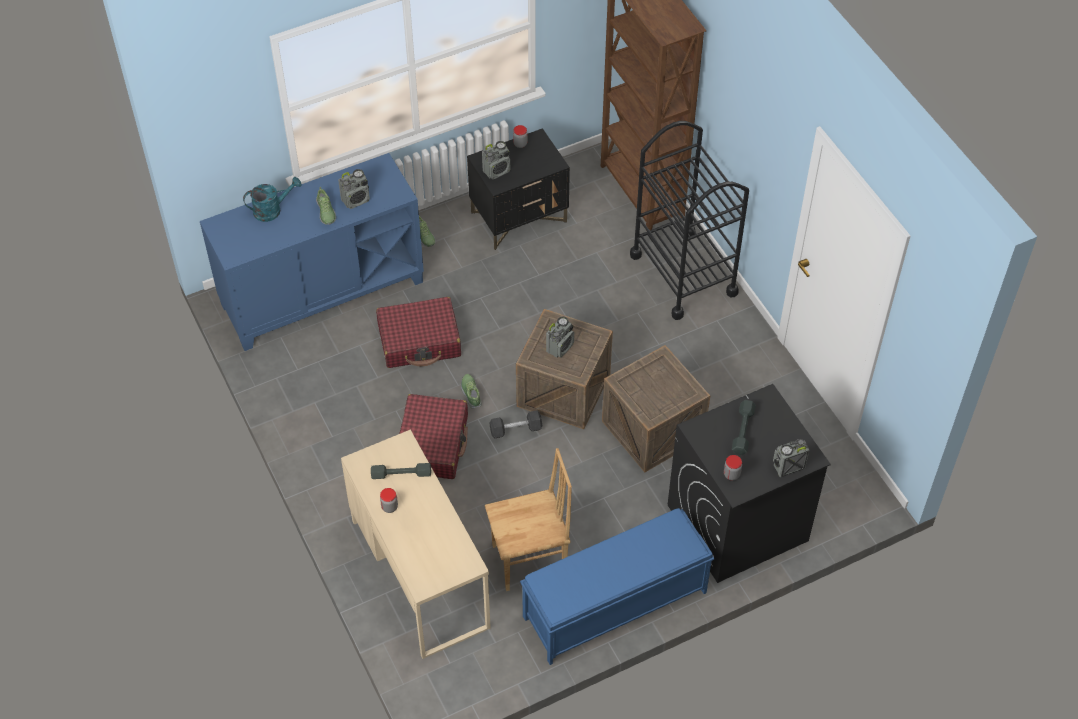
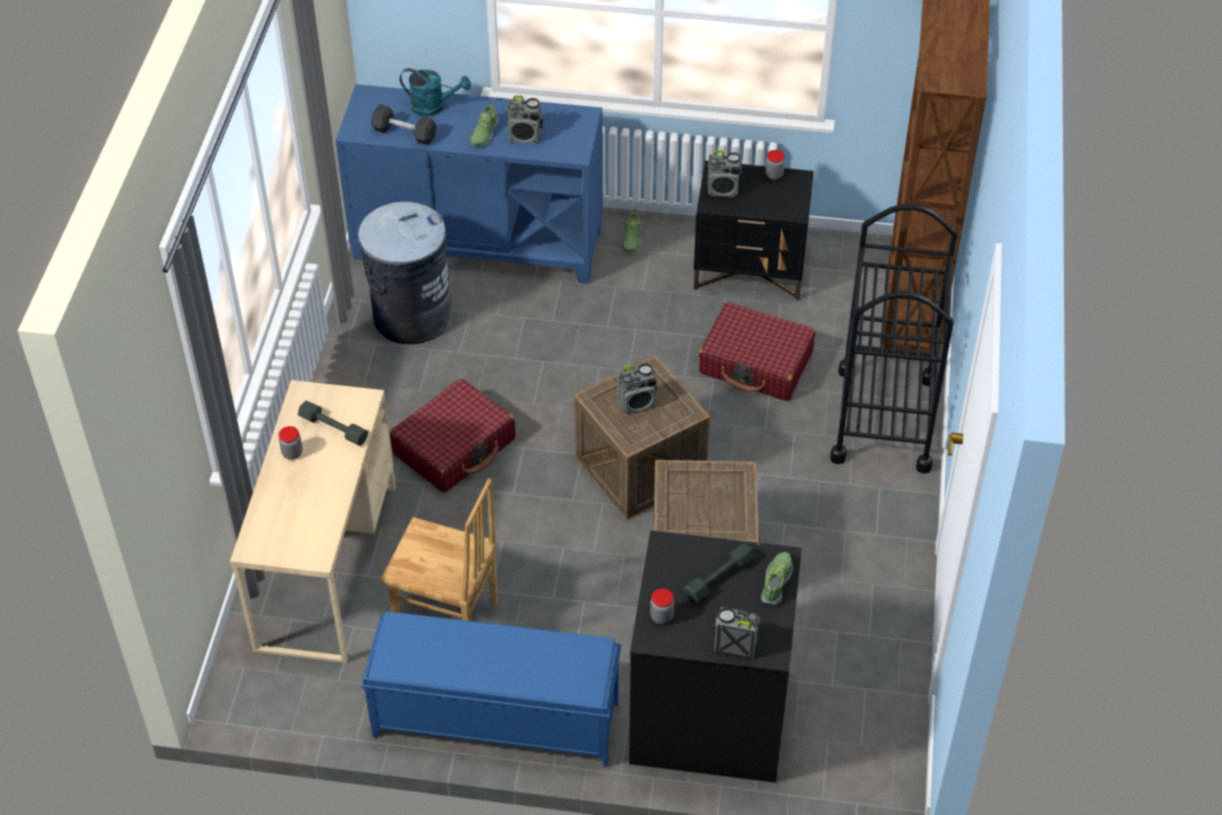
camera: 35 degrees right, 5 degrees down
(322, 369) = (411, 316): none -> grey trash can
(420, 341) = (534, 339): red suitcase -> red suitcase (756, 363)
(471, 393) = (539, 419): shoe -> shoe (777, 582)
(516, 429) = (553, 480): black dumbbell -> black dumbbell (404, 133)

